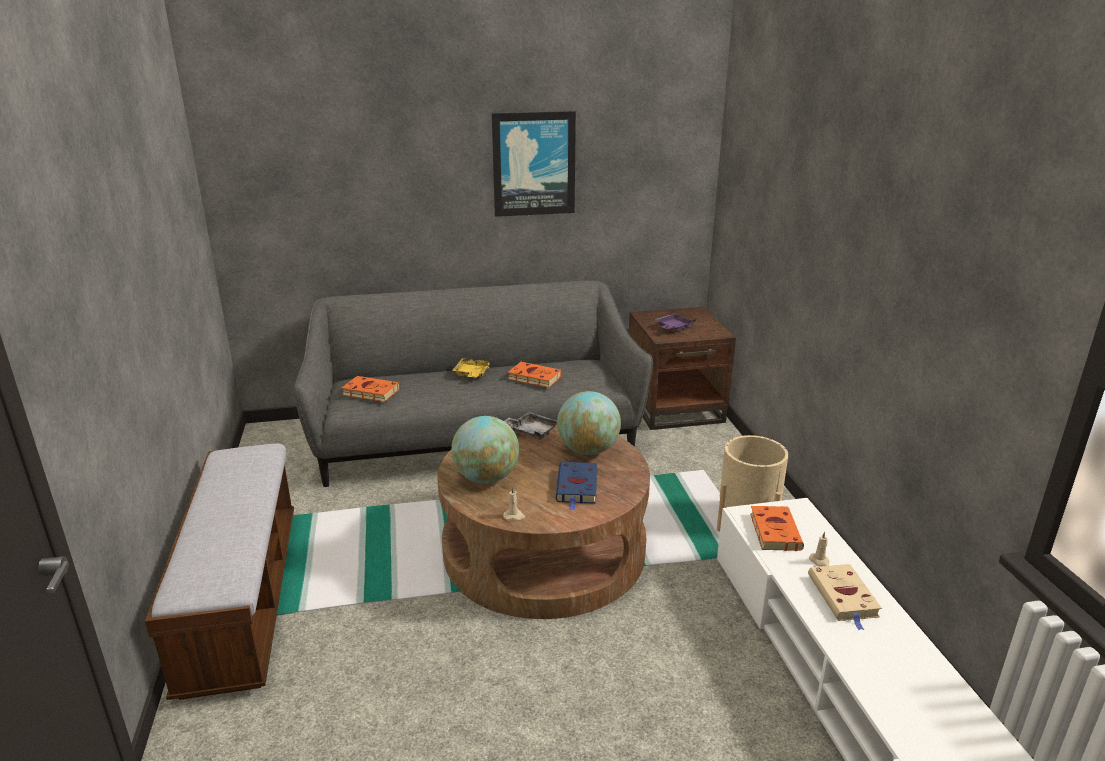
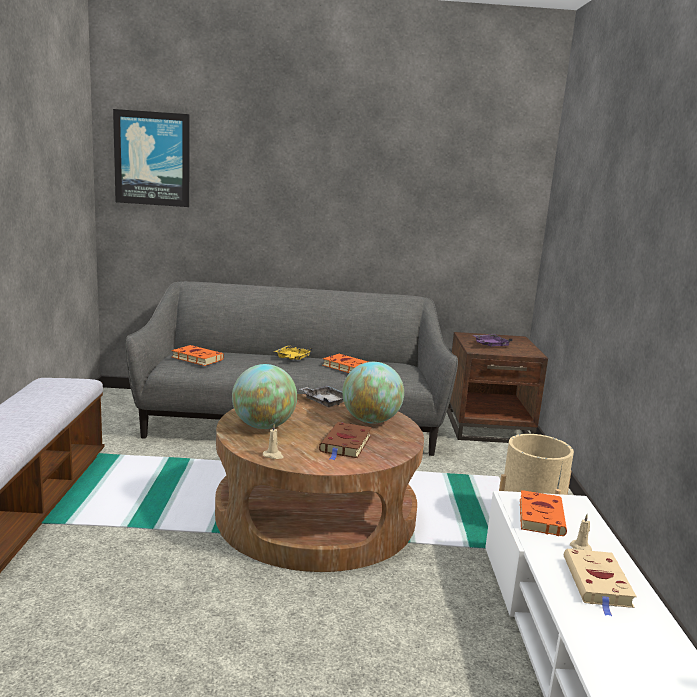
camera: 10 degrees right, 10 degrees down
(533, 164) = (376, 185): picture -> picture (152, 159)
(577, 487) = (345, 445): blue book -> brown book

